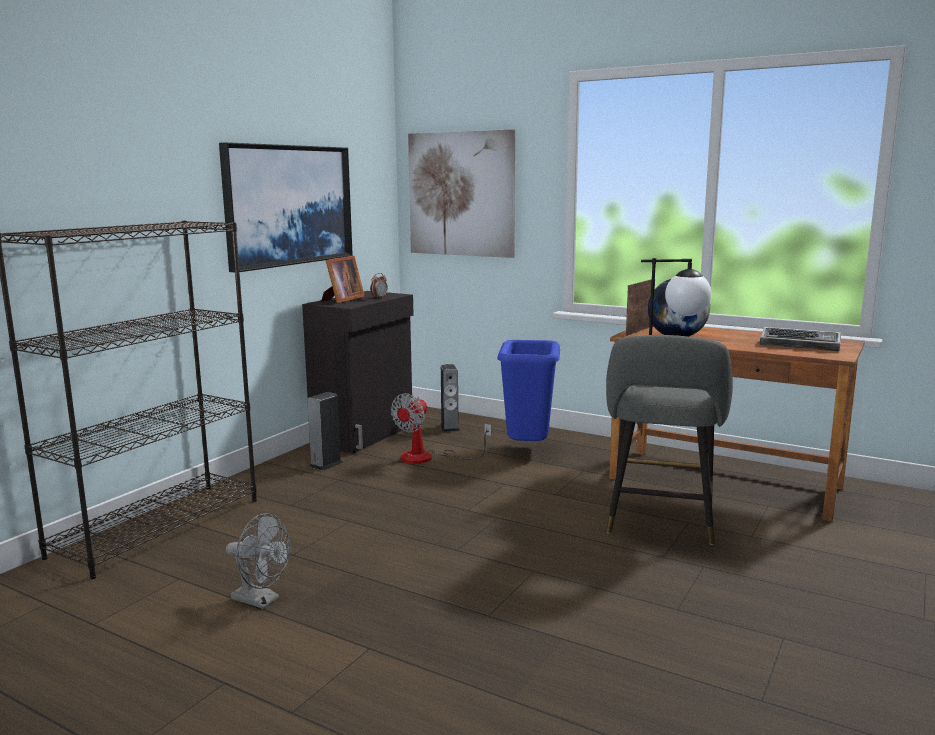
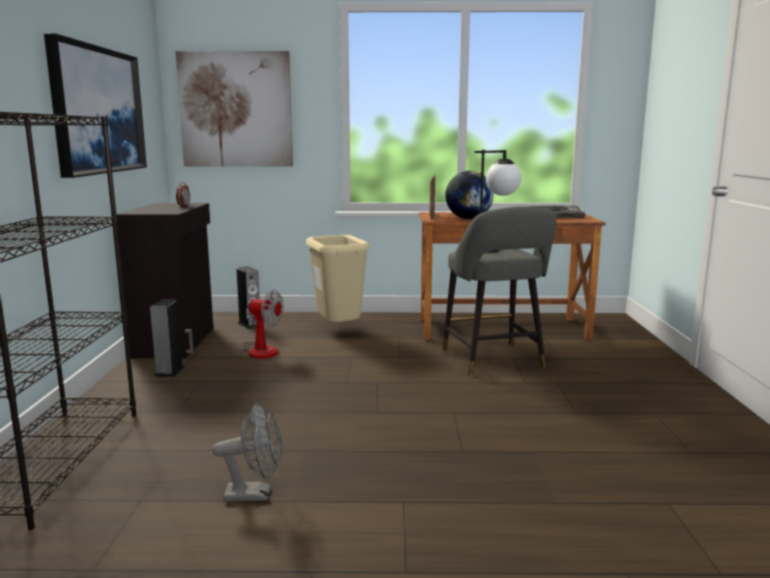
camera: 30 degrees left, 0 degrees up
(342, 300) = (151, 209): picture frame -> none
(428, 457) = (261, 350): fan -> fan turned 75 degrees counterclockwise
(528, 451) = (339, 331): blue trash can -> beige trash can

